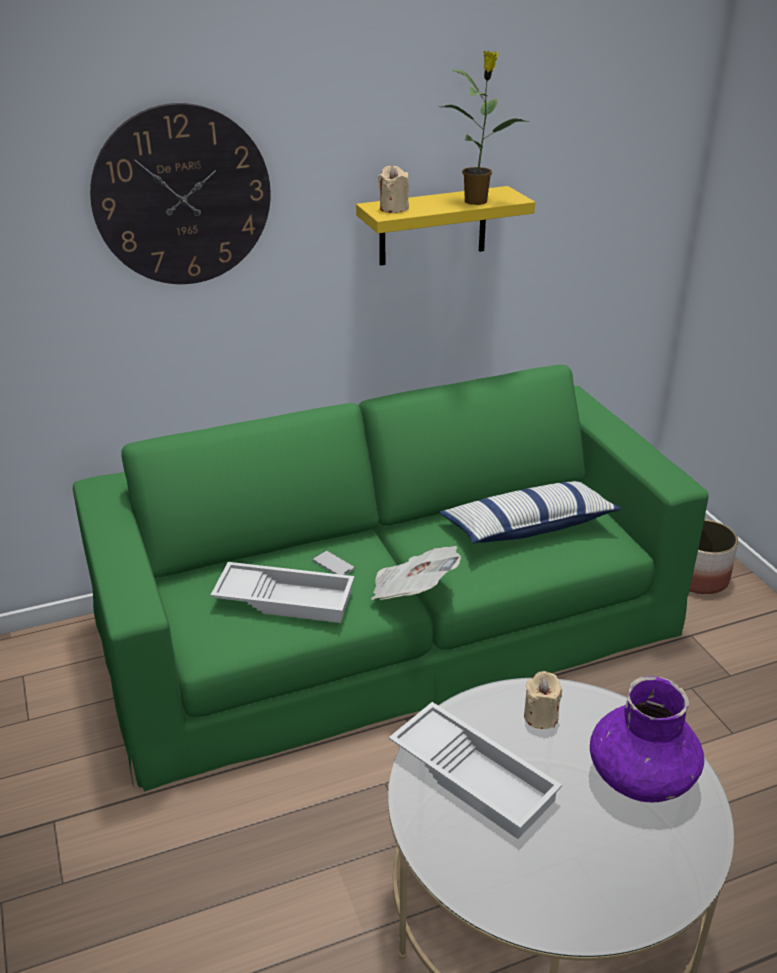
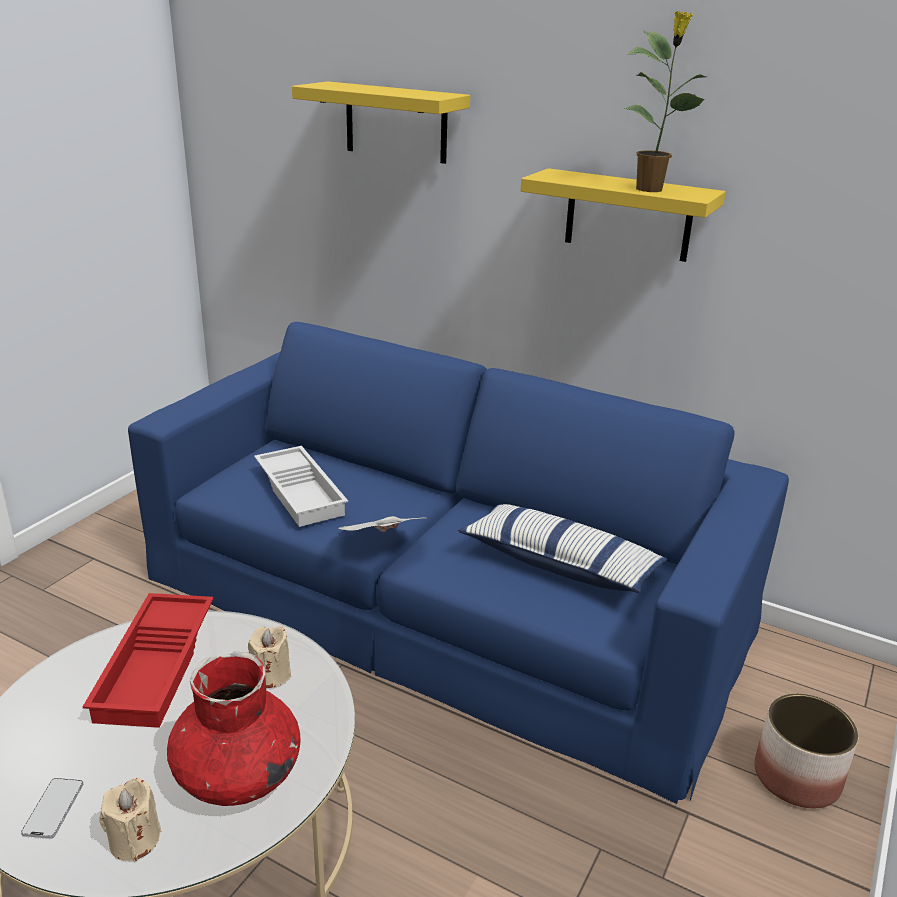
camera: 50 degrees right, 5 degrees down
(182, 196) = (396, 122): wall clock -> yellow shelf
(333, 565) = (370, 494): phone -> phone (53, 809)
(388, 625) = (444, 601): green sofa -> blue sofa
(393, 208) = (562, 176): beige candle -> beige candle (134, 840)
(475, 775) = (158, 667): white tray -> red tray
(641, 777) = (237, 774): purple vase -> red vase

